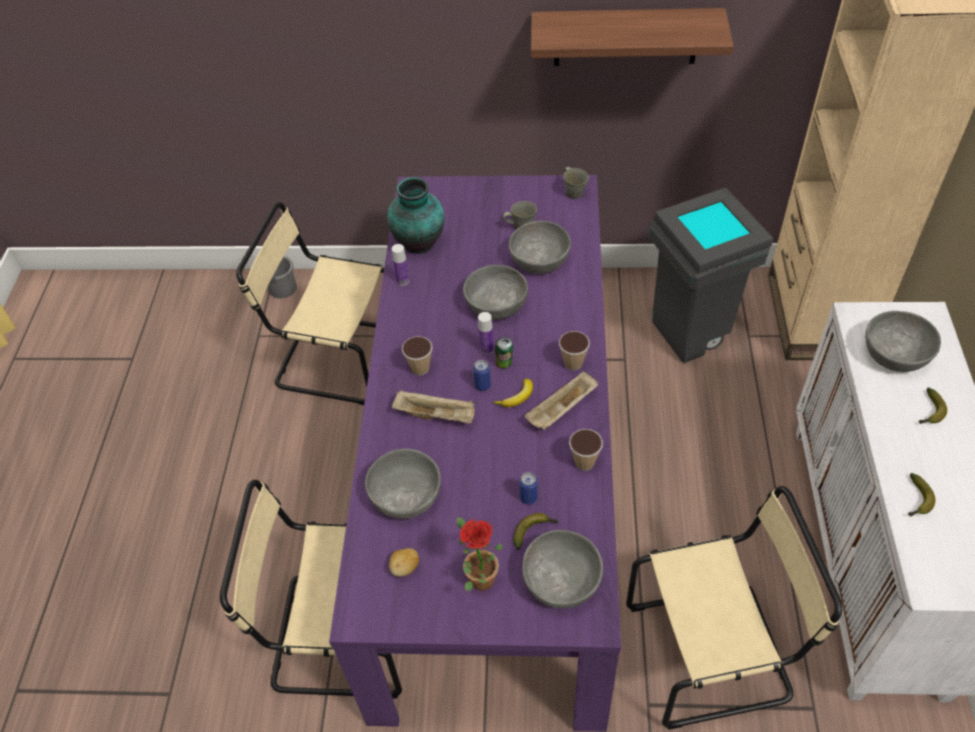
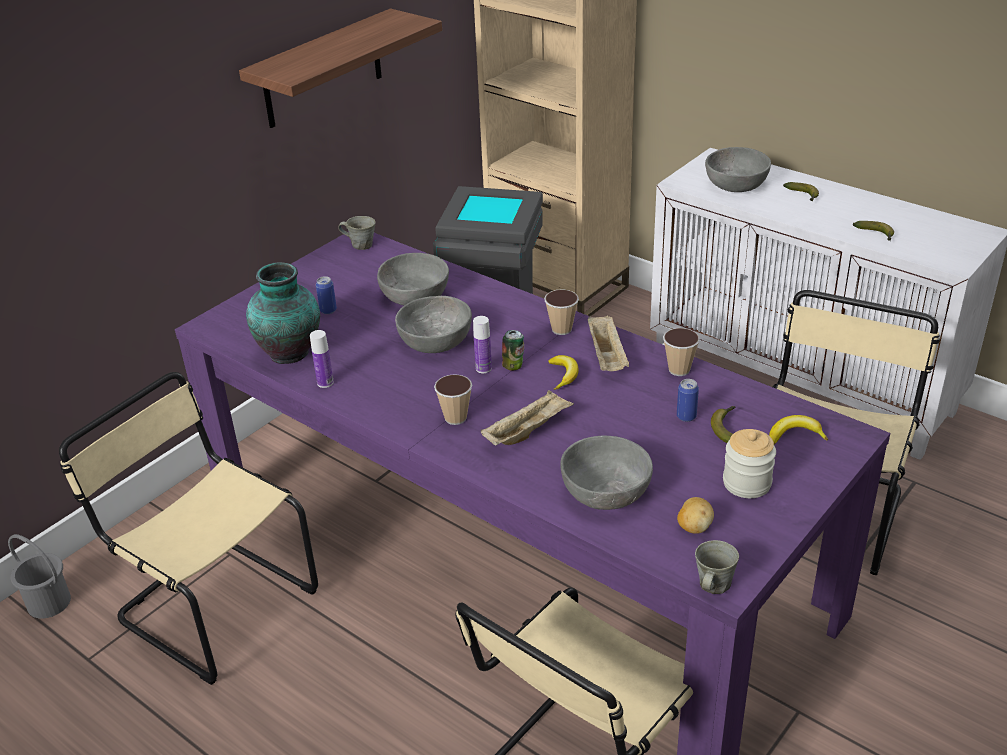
camera: 55 degrees left, 15 degrees down
(335, 357) = (212, 604): beige chair -> beige chair turned 75 degrees clockwise
(478, 576) = (746, 483): potted plant -> jar
(482, 385) = (525, 389): can -> can (328, 310)
(521, 227) = (360, 288): grey mug -> grey mug (713, 585)
(562, 580) = (795, 435): grey bowl -> banana

